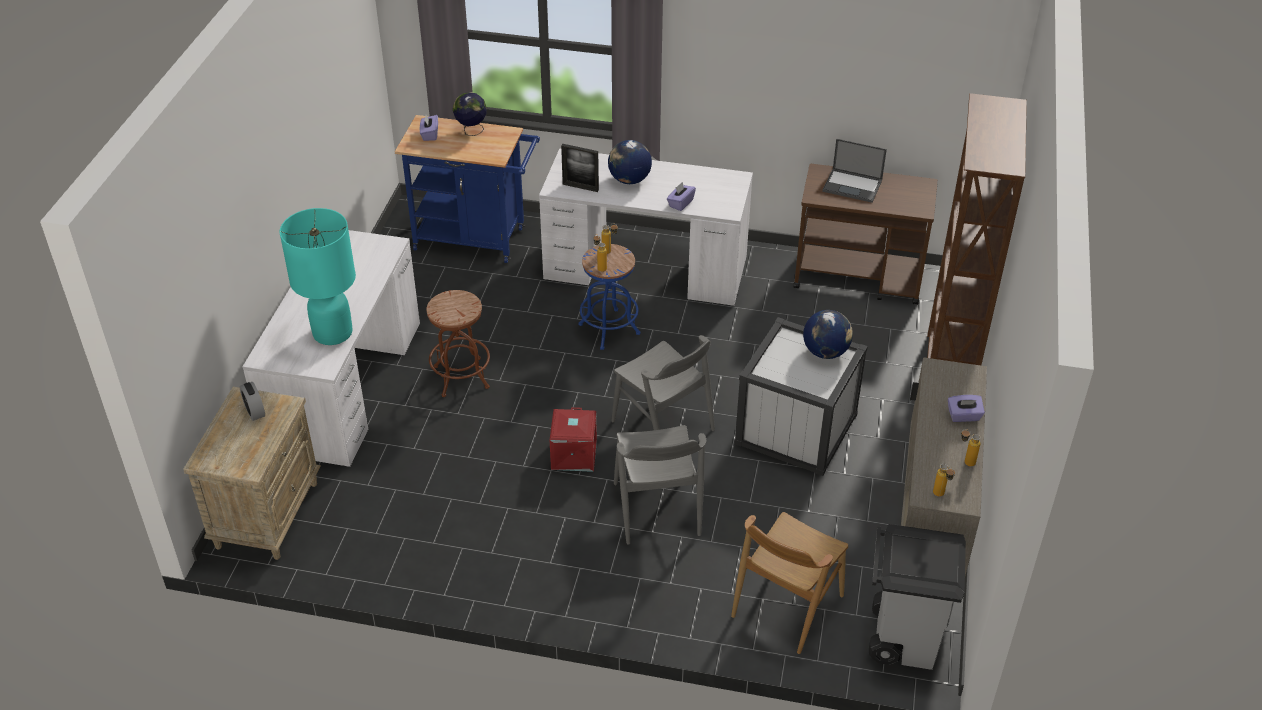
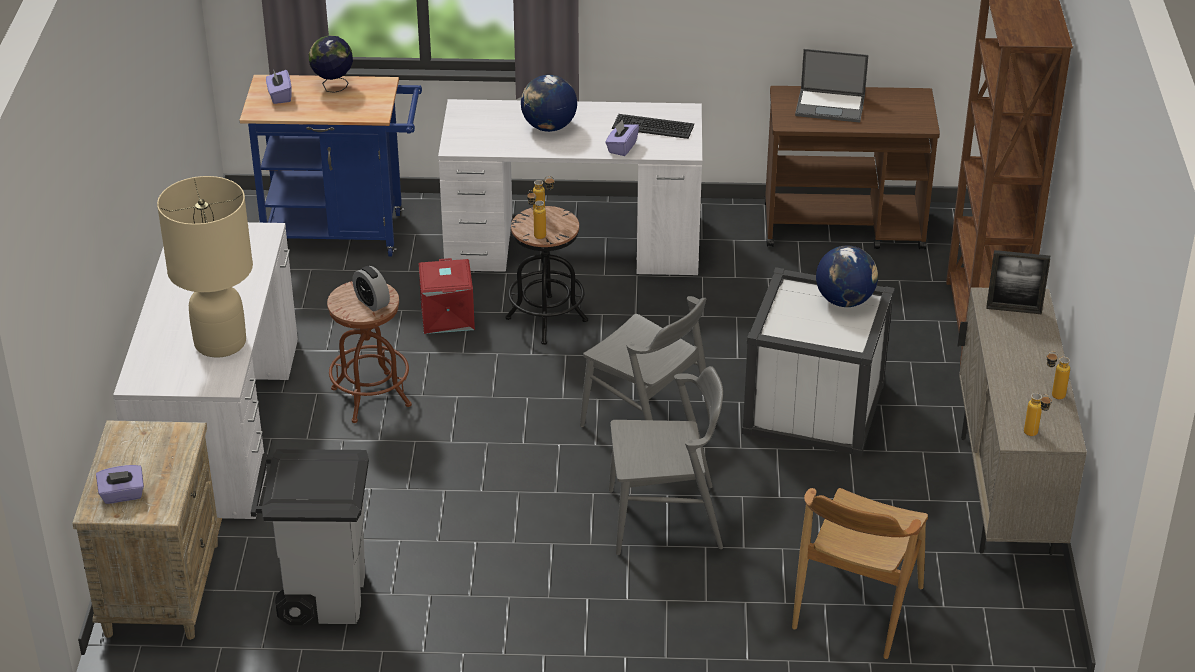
camera: 10 degrees left, 5 degrees down
(254, 411) = (145, 445): alarm clock -> alarm clock (372, 302)
(332, 333) = (220, 343): turquoise table lamp -> beige table lamp
(573, 454) = (542, 470): red storage box -> red storage box (446, 316)
(580, 187) = (489, 141): picture frame -> picture frame (1013, 310)
(609, 329) = (546, 320): blue stool -> black stool
(656, 509) = (665, 519): grey chair -> grey chair turned 75 degrees counterclockwise
(709, 188) = (653, 127): none -> keyboard
(902, 637) = (1005, 624): grey trash can -> grey trash can (322, 594)
(964, 416) = (1037, 346): purple tissue box -> purple tissue box (122, 495)

